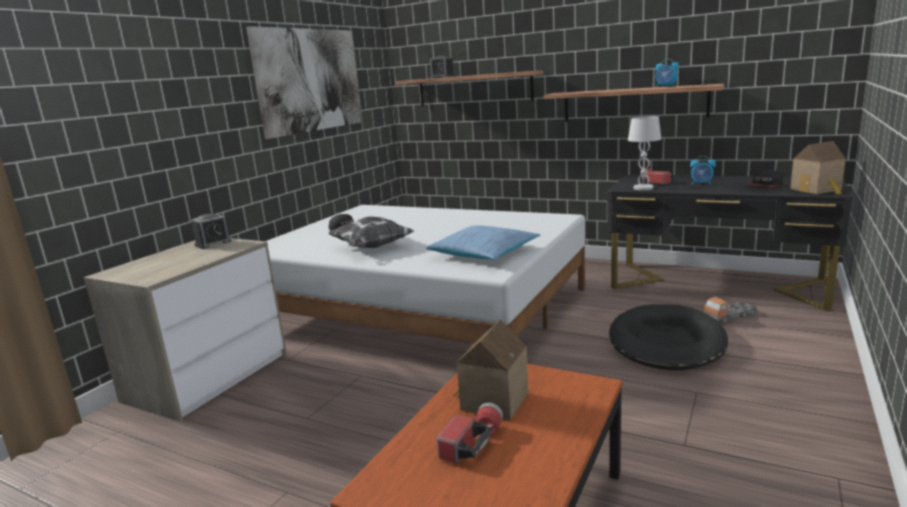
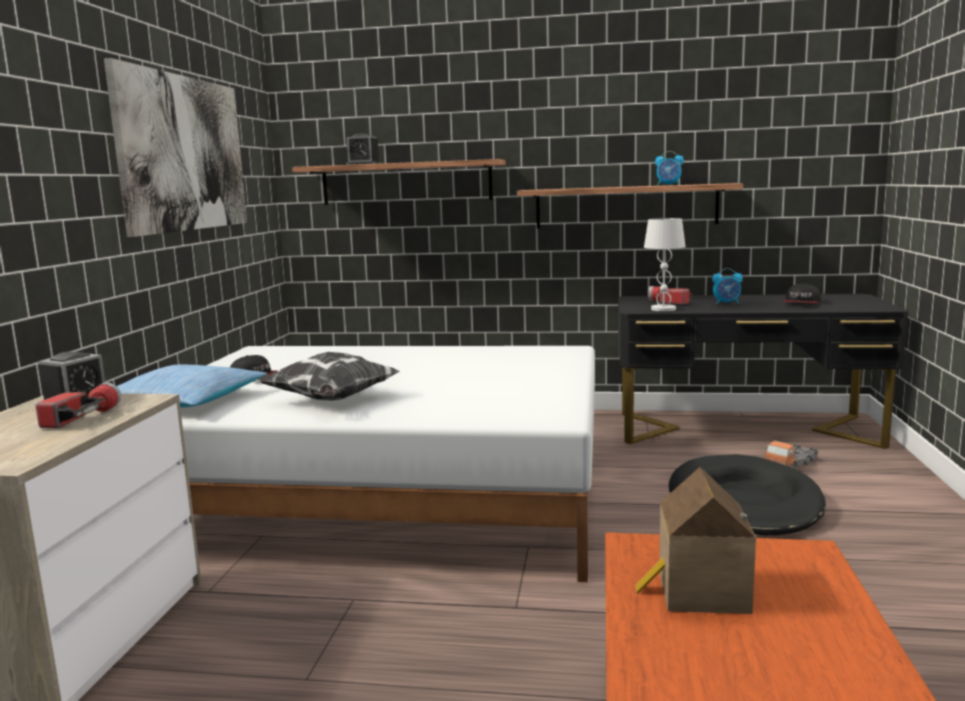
camera: 20 degrees left, 5 degrees down
(472, 443) = (734, 654): flashlight -> flashlight (82, 418)
(484, 253) = (514, 397): pillow -> pillow (186, 401)
(817, 190) = (863, 305): toy house -> none

